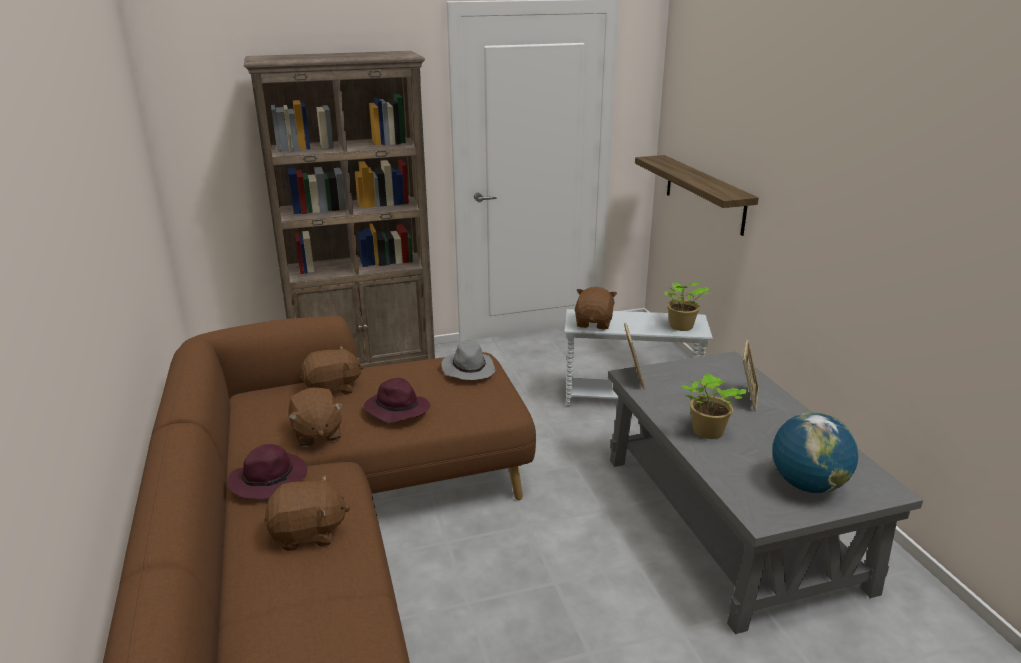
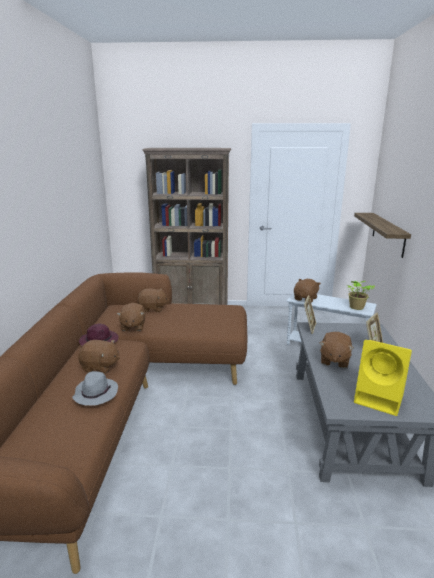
camera: 20 degrees right, 5 degrees down
(396, 409) = (175, 322): purple hat -> none
(468, 369) = (223, 311): grey hat -> grey hat (95, 393)
(706, 432) = (334, 360): potted plant -> brown plush toy
(807, 485) = (380, 399): globe -> yellow speaker

